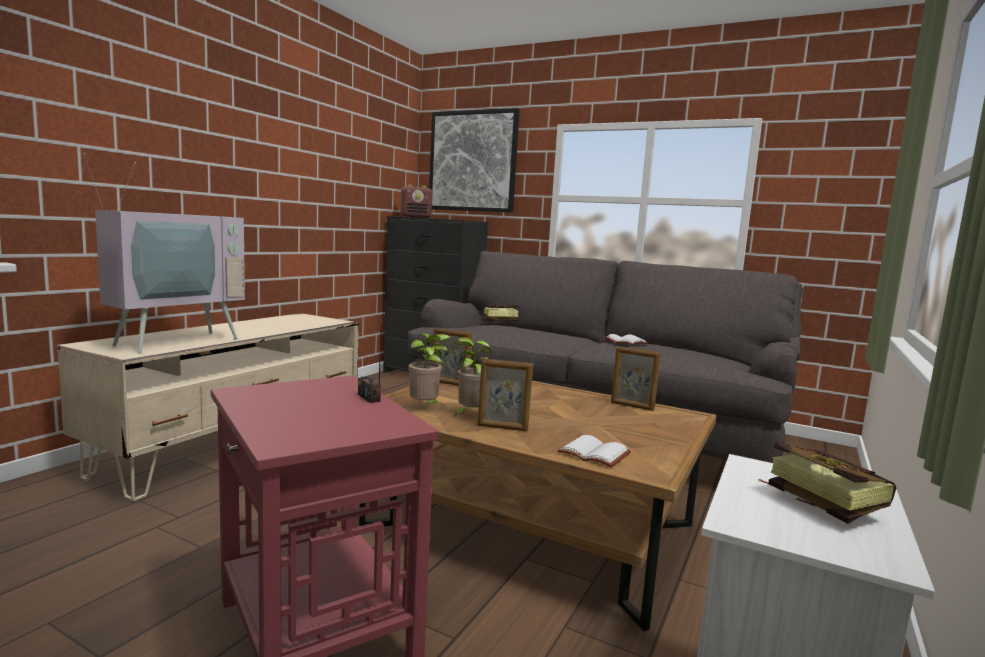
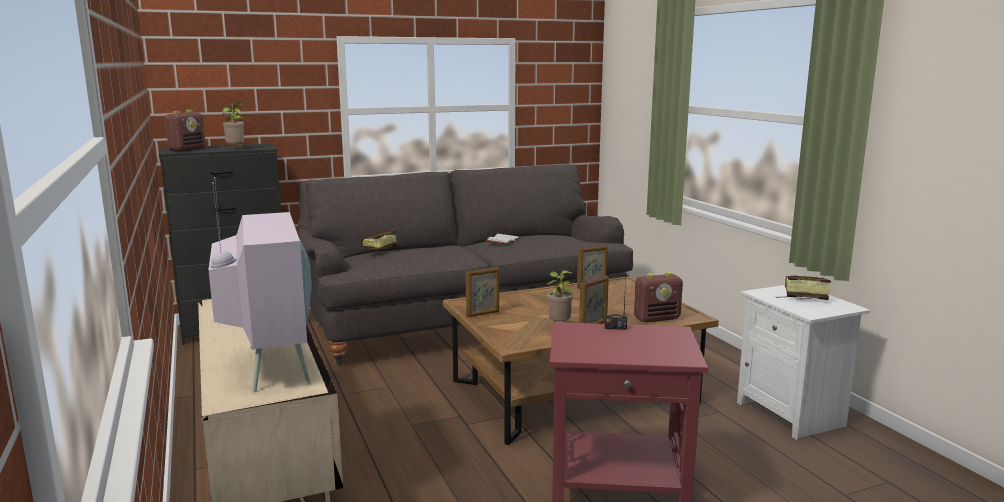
camera: 50 degrees left, 5 degrees up
(425, 407) = (528, 334): potted plant -> potted plant (236, 149)
(473, 161) = (234, 74): picture -> none
(596, 453) = (657, 318): white book -> radio

